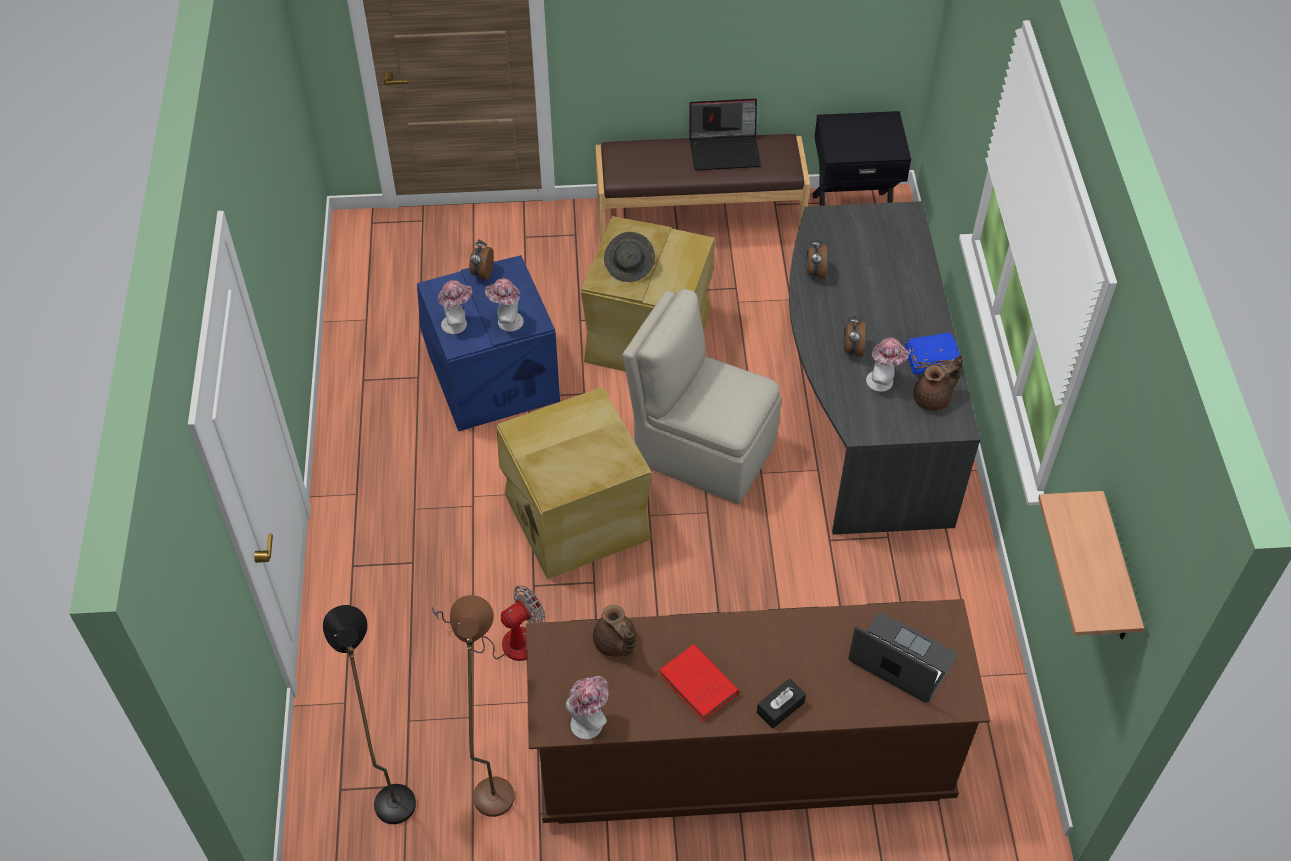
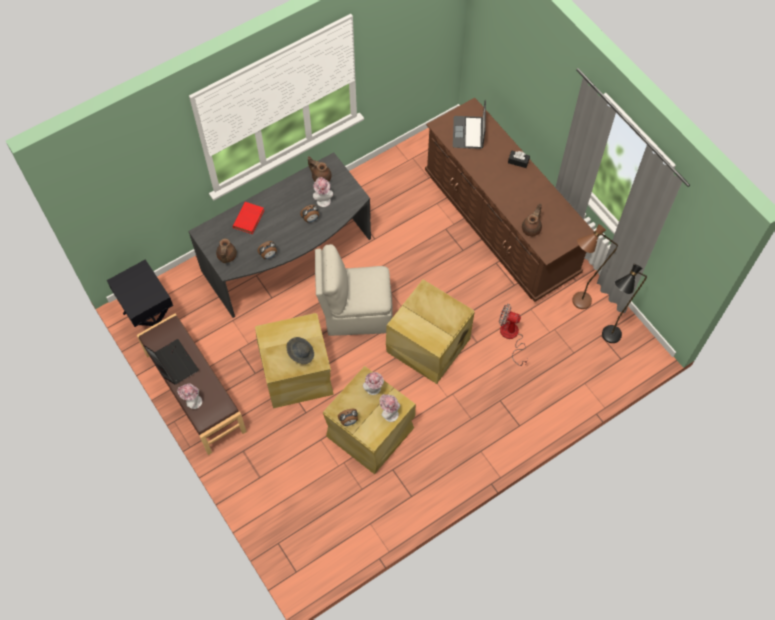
camera: 120 degrees left, 10 degrees up
(492, 379) = (371, 432): blue storage box -> beige storage box
(589, 721) = (570, 220): hat -> hat (192, 401)
(700, 686) = (528, 191): red book -> red book (249, 218)
(702, 450) = (356, 312): beige chair -> beige chair turned 90 degrees clockwise
(845, 225) = (226, 256): none -> brown teapot
(930, 360) = (298, 186): blue book -> none
(1116, 573) = (427, 36): shelf -> none

